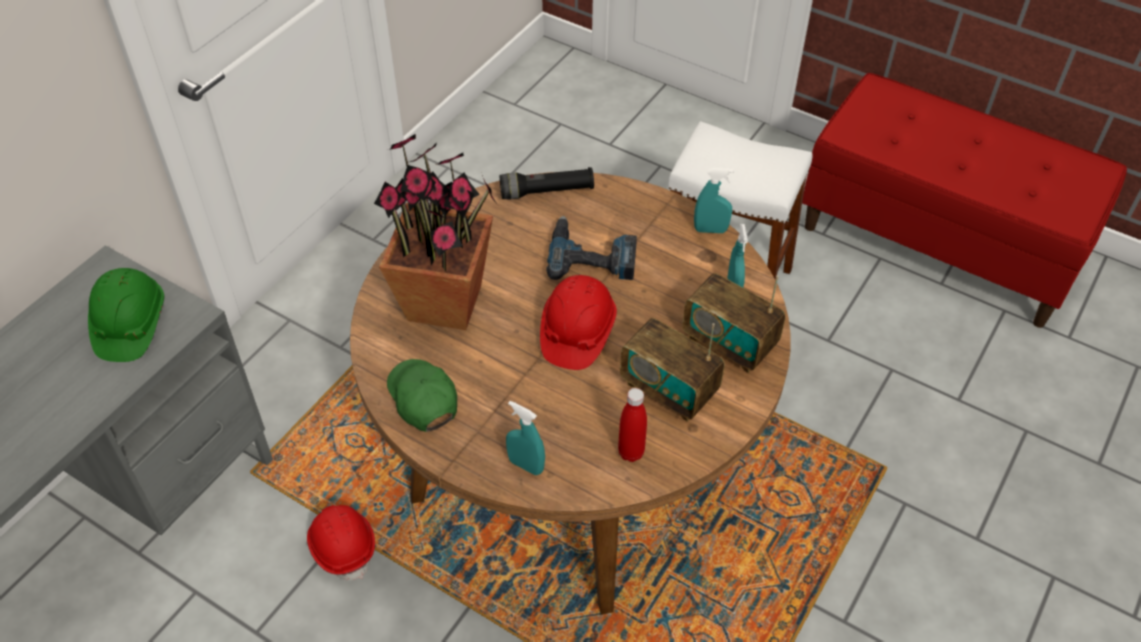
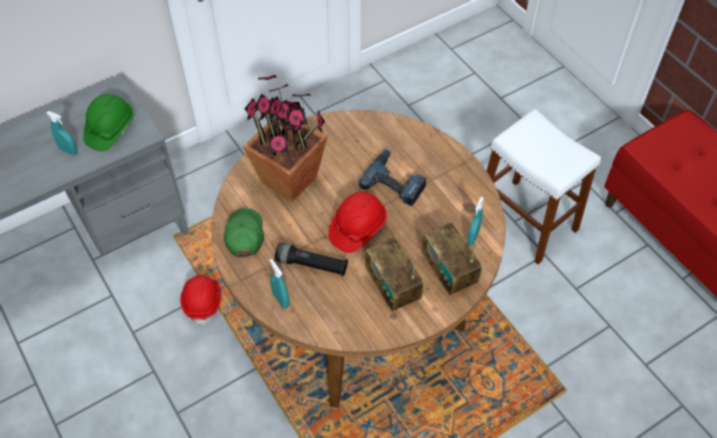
camera: 25 degrees right, 5 degrees up
(547, 192) = (391, 127): black flashlight -> black flashlight (311, 265)
(631, 452) = (346, 317): red bottle -> none
(710, 230) = (482, 190): turquoise spray bottle -> turquoise spray bottle (68, 150)

